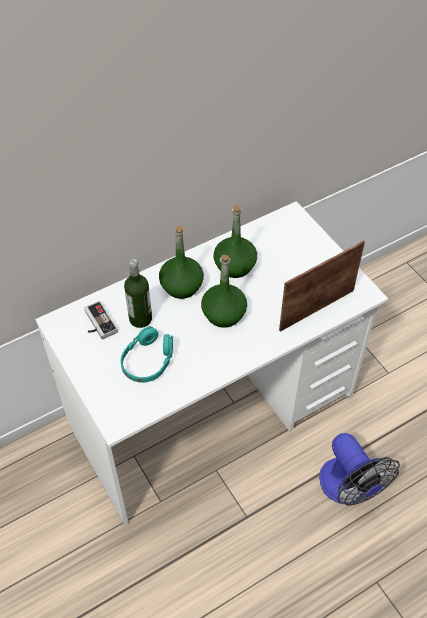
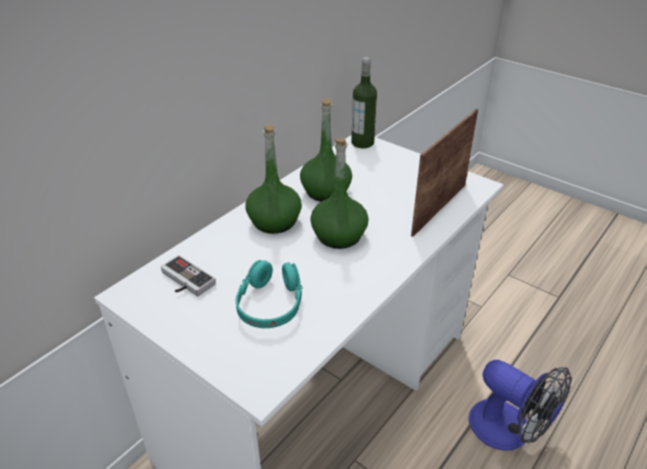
camera: 20 degrees left, 15 degrees down
(140, 319) = (239, 263): bottle -> bottle (362, 143)

